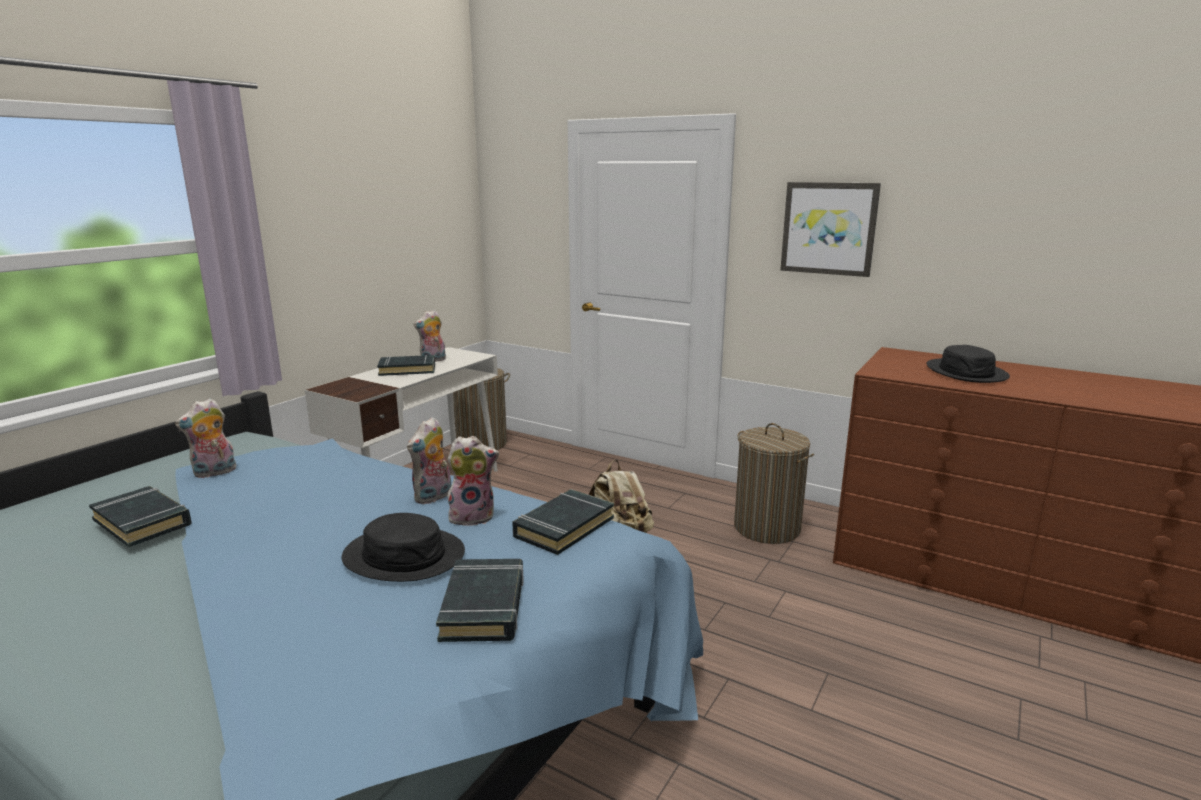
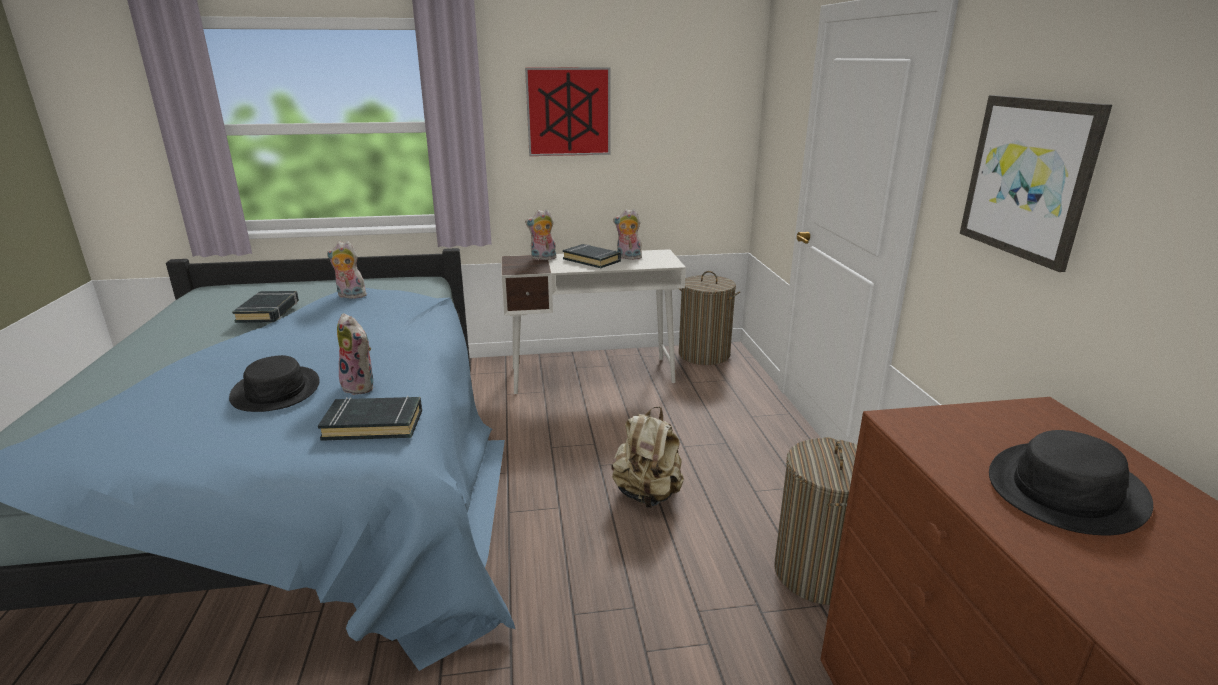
camera: 50 degrees right, 5 degrees up
(334, 219) = (568, 112): none -> picture
(433, 497) = (380, 362): plush toy -> plush toy (543, 258)
(484, 606) = (218, 445): black book -> none

